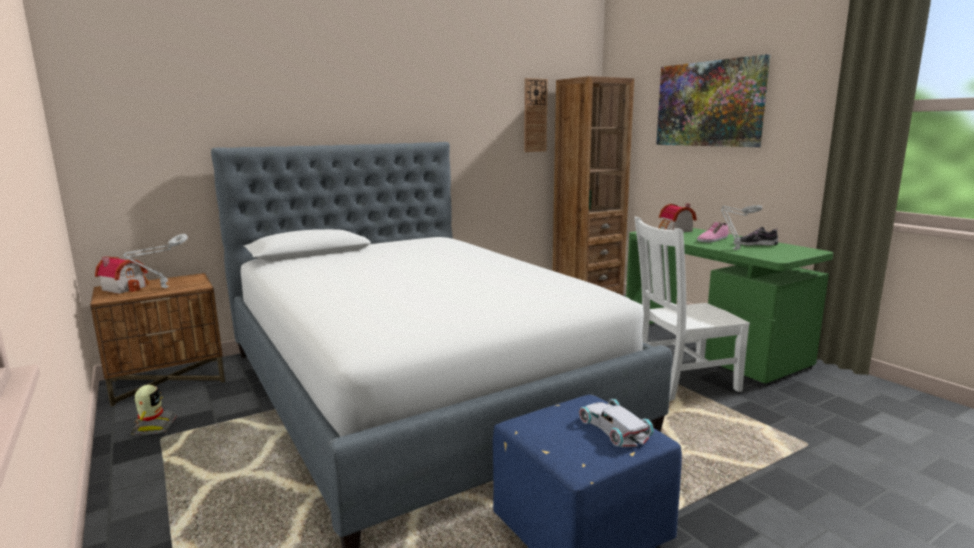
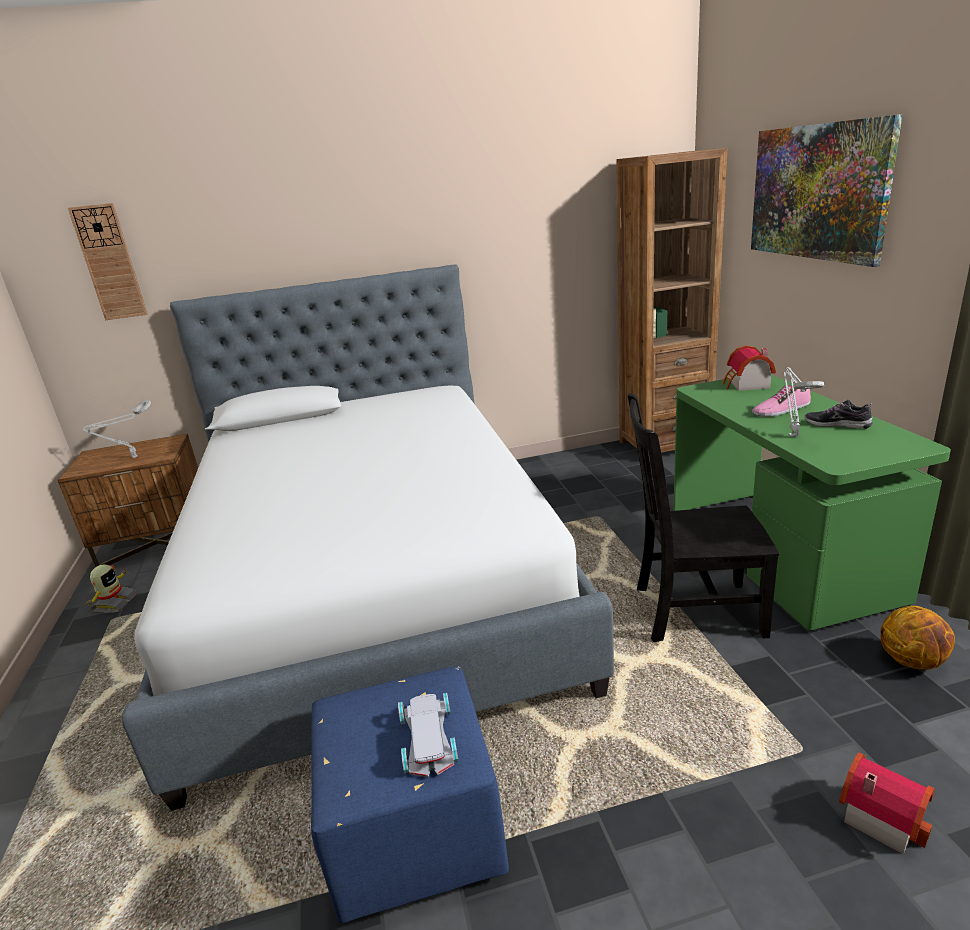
camera: 20 degrees right, 10 degrees up
(125, 288) = (104, 454): toy house -> toy house (880, 814)
(535, 115) = (586, 213): wall clock -> wall clock (109, 263)
(681, 382) = (693, 611): white chair -> black chair
(834, 393) = (912, 661): none -> basketball

